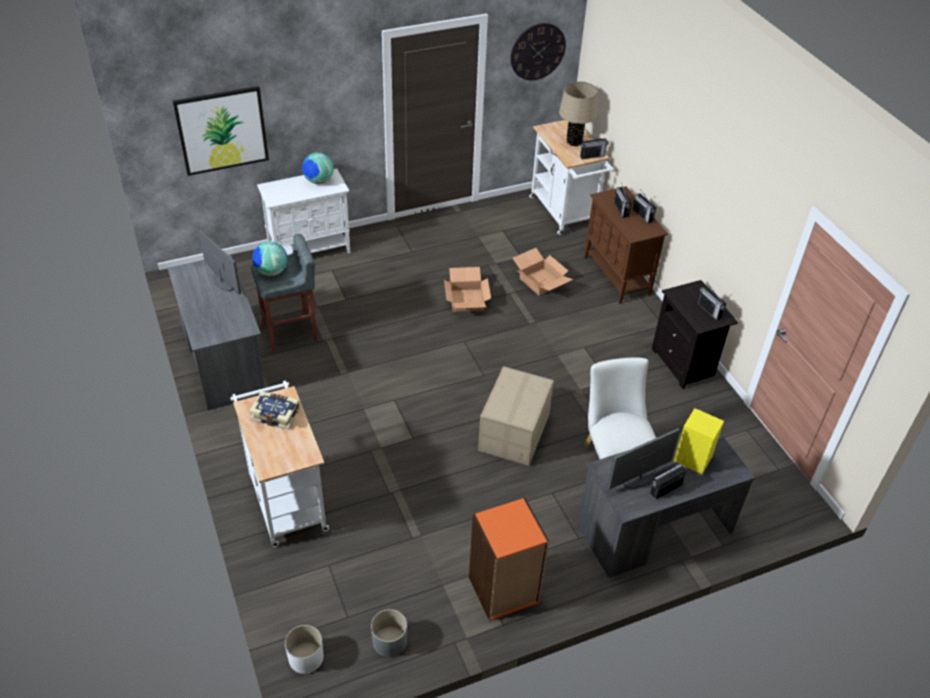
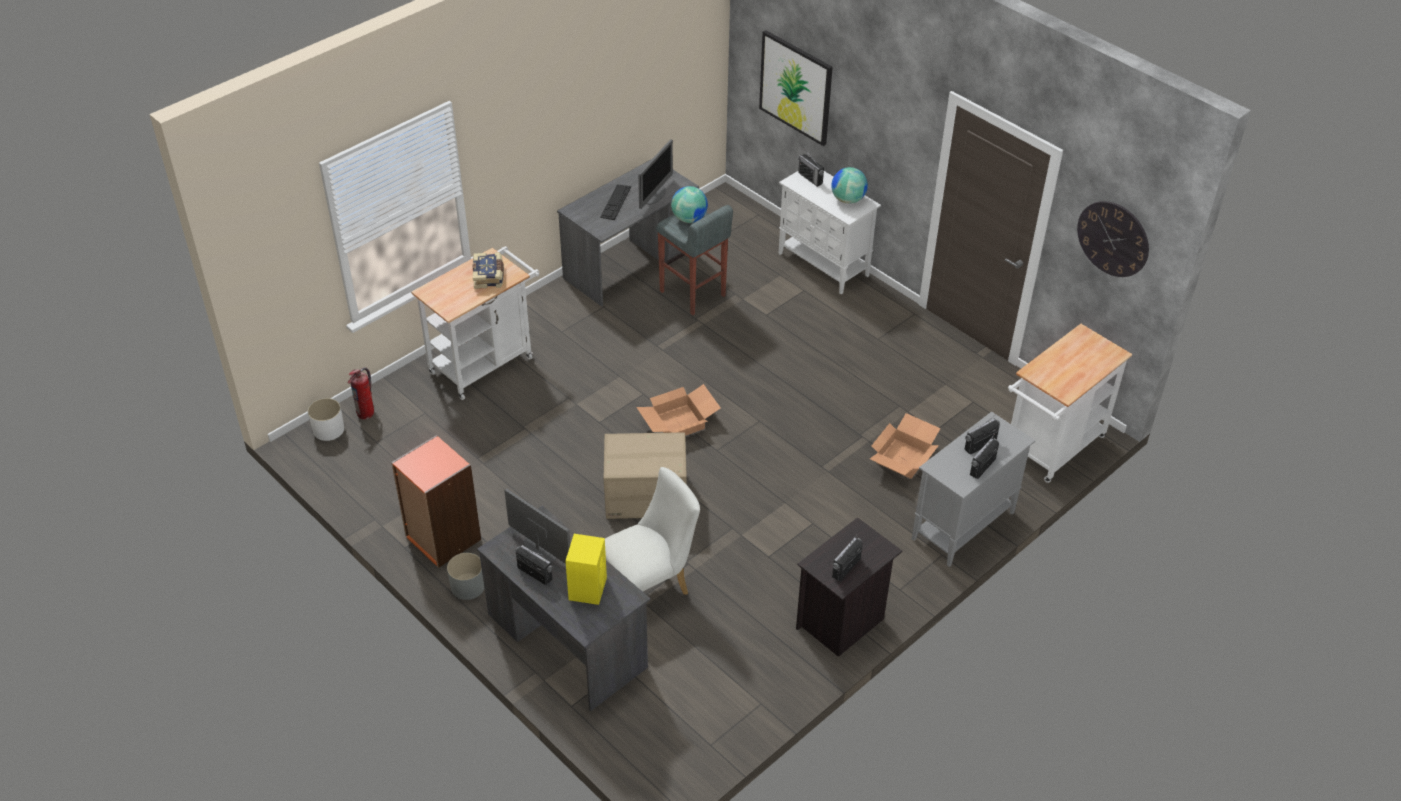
camera: 70 degrees right, 0 degrees up
(212, 309) = (615, 202): none -> keyboard
(300, 617) = (366, 413): none -> fire extinguisher
(390, 641) = (361, 476): grey planter -> grey planter (468, 586)
(466, 299) = (827, 404): cardboard box -> cardboard box (678, 422)
(574, 142) = (1075, 366): beige table lamp -> none
(592, 156) = (1058, 389): radio -> radio (810, 178)
(617, 276) = (962, 526): brown cabinet -> grey cabinet

